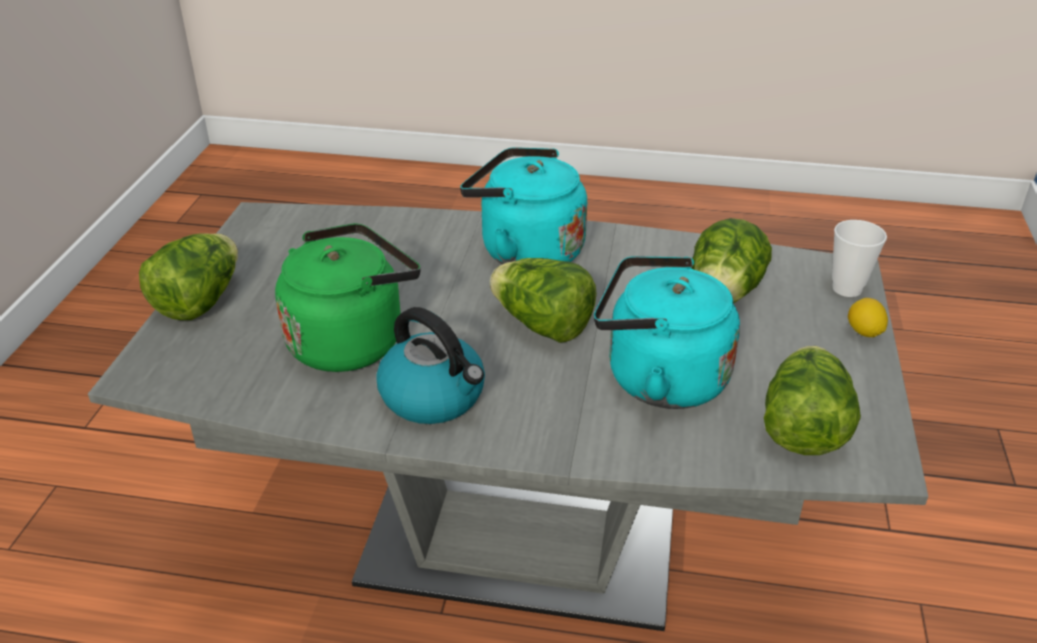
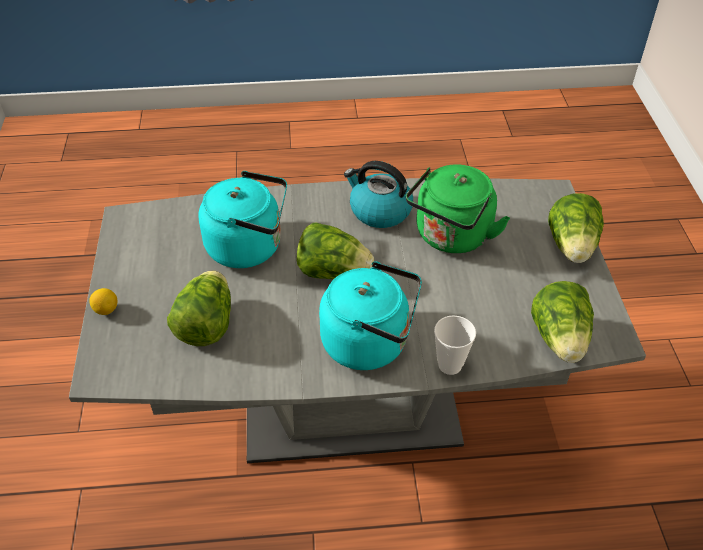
camera: 165 degrees right, 10 degrees up
(802, 428) = (164, 231): lettuce -> lettuce (559, 339)
(847, 288) = (106, 353): cup -> cup (450, 365)

